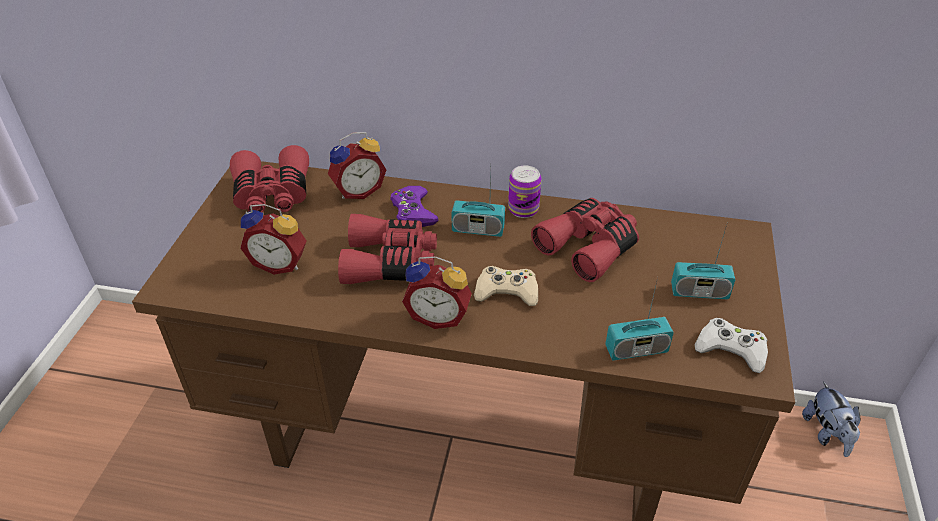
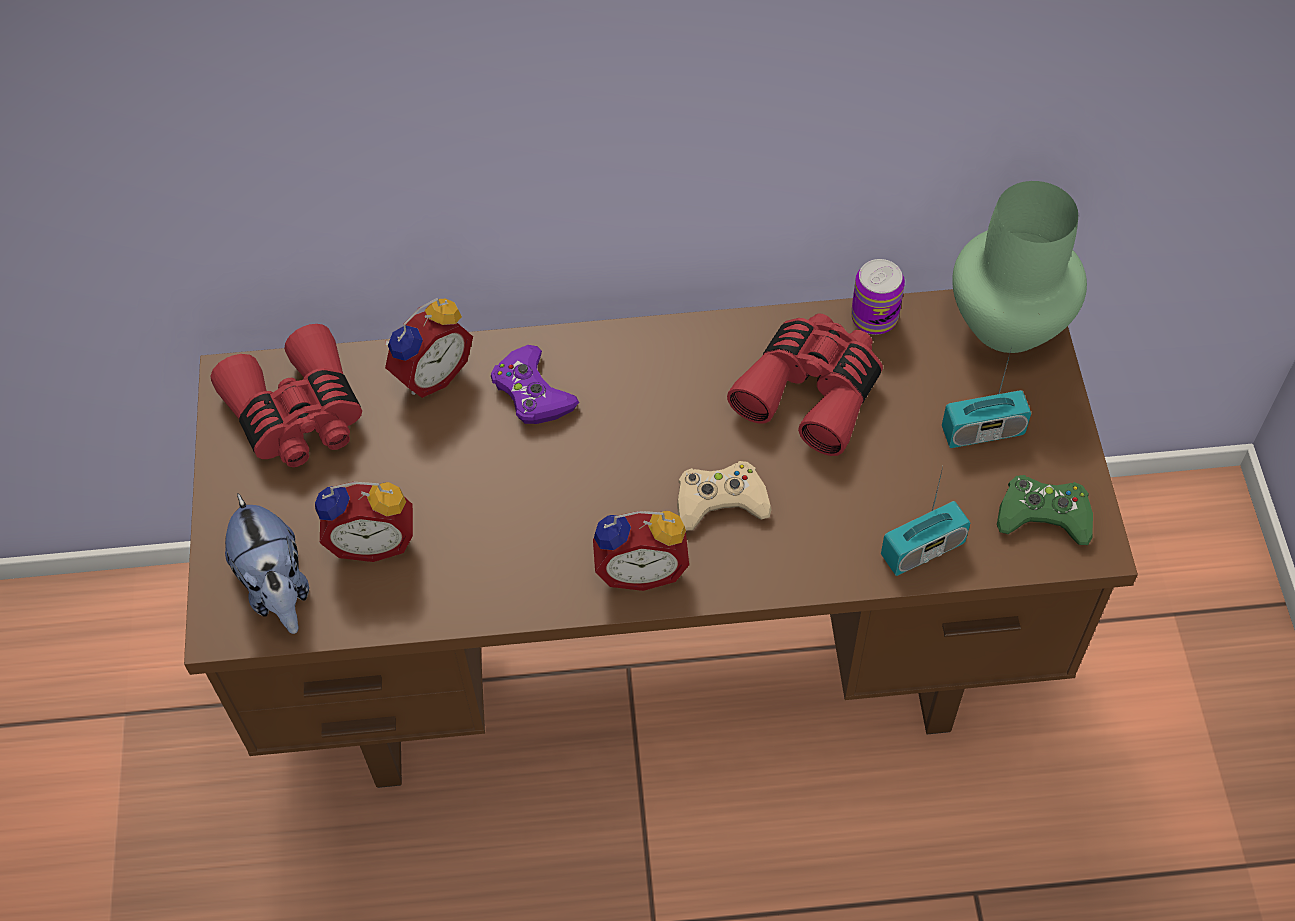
camera: 15 degrees left, 15 degrees up
(390, 262) = (535, 494): red binoculars -> none
(478, 229) = (641, 401): radio -> none
(523, 209) = (695, 345): can -> can (874, 318)
(731, 349) = (1044, 515): white game controller -> green game controller
(734, 238) = (1010, 323): none -> green vase
(826, 434) = (1163, 511): plush toy -> plush toy (277, 588)

